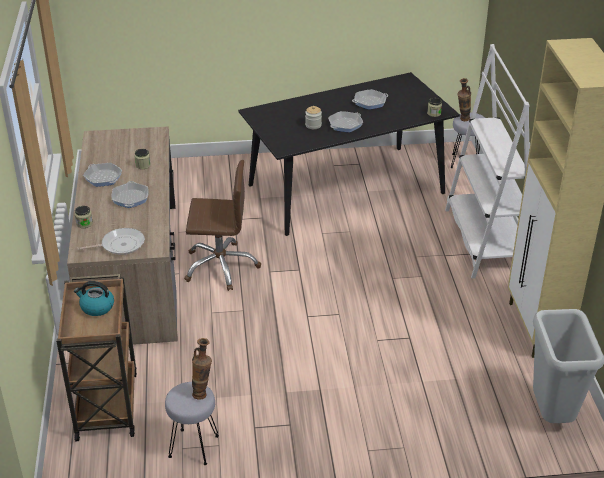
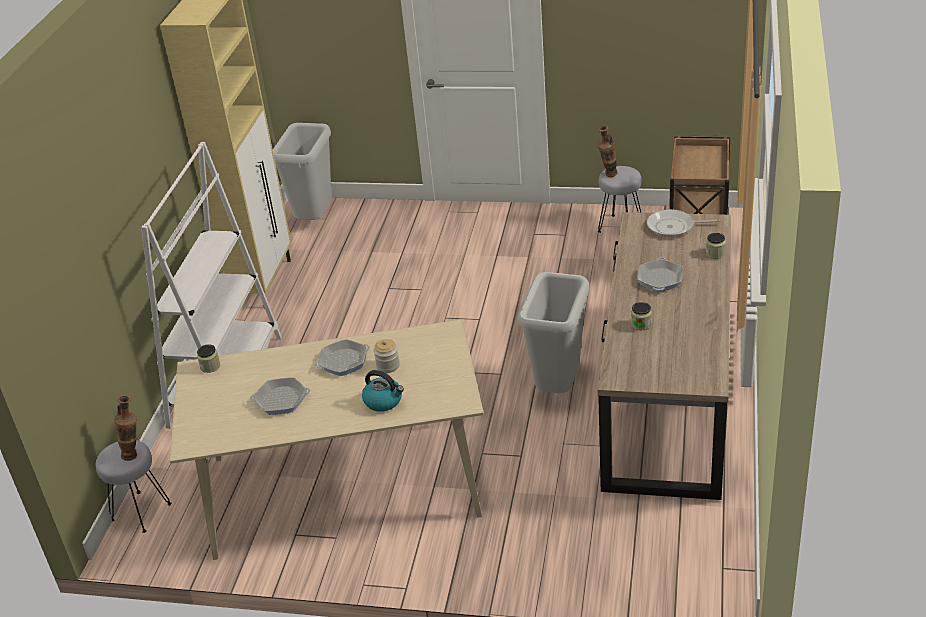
camera: 160 degrees left, 0 degrees up
(96, 307) = (696, 168): kettle -> kettle (384, 401)
(103, 177) = (695, 311): frying pan -> none
(220, 266) = (557, 388): brown office chair -> grey trash can
(345, 189) = (345, 485): black dining table -> beige dining table

